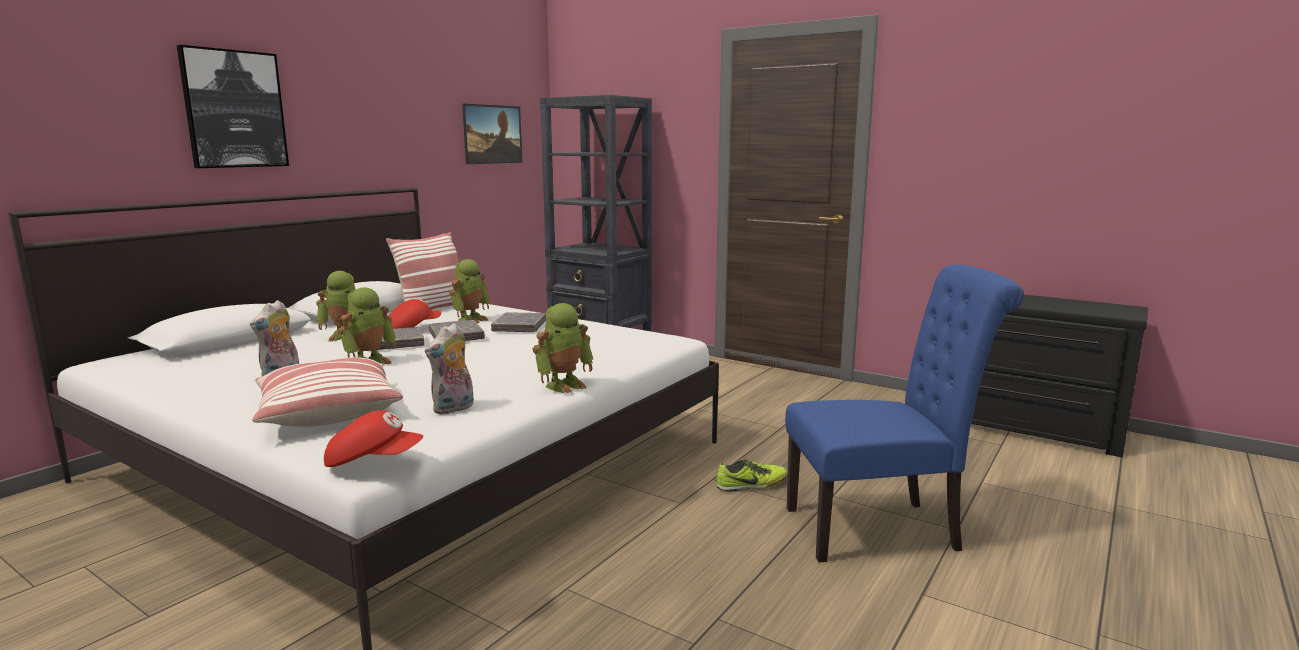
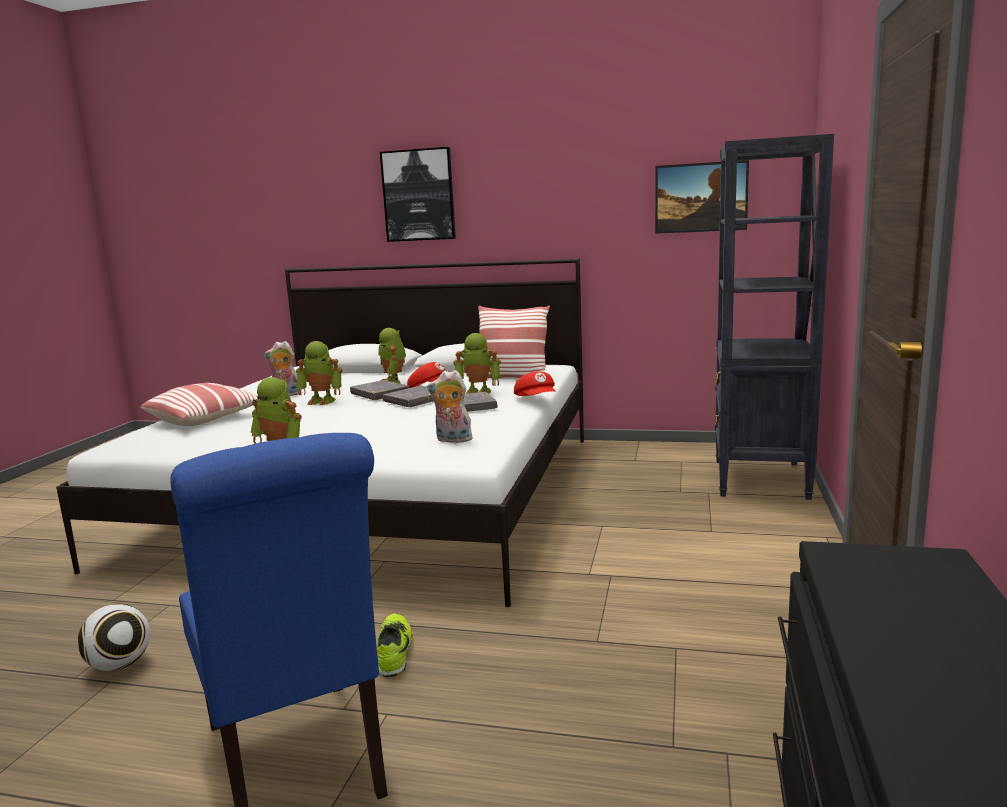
camera: 70 degrees right, 0 degrees up
(374, 461) = (107, 447): red cap -> red cap (536, 400)
(454, 409) = (212, 440): plush toy -> plush toy (452, 440)
(686, 614) = (119, 665): none -> football
(752, 485) = (394, 651): shoe -> shoe turned 150 degrees counterclockwise

